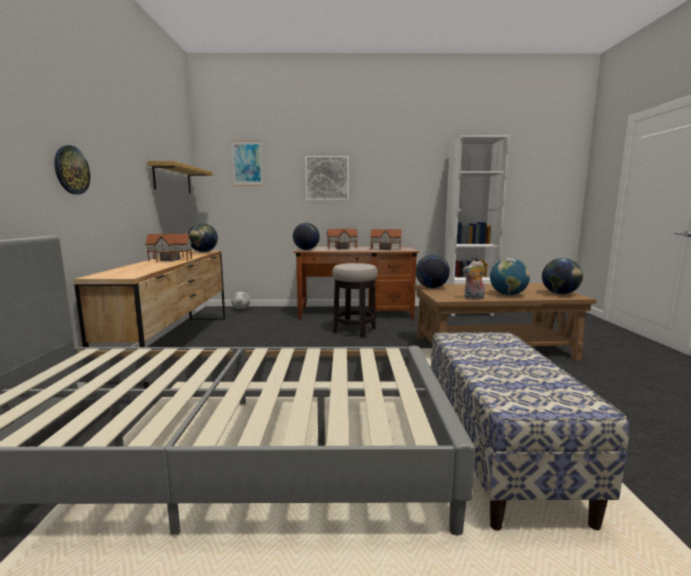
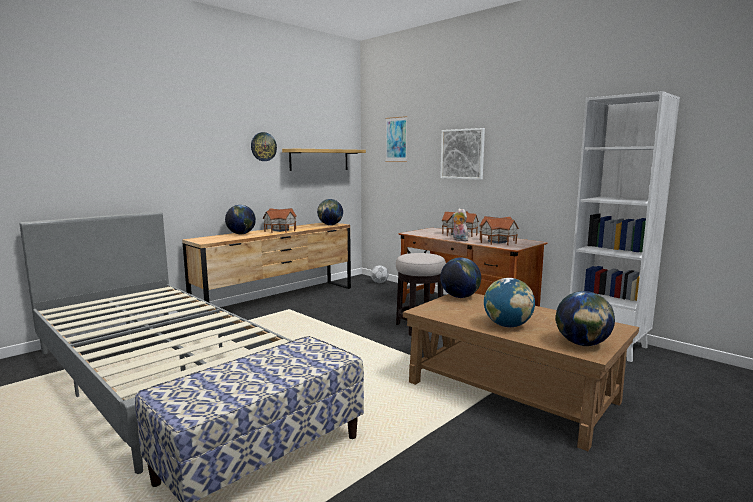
camera: 45 degrees right, 0 degrees up
(71, 170) = (192, 166): wall clock -> wall clock (263, 146)
(306, 250) = (416, 232): globe -> globe (241, 234)
(473, 298) = (450, 318): plush toy -> plush toy (459, 240)

